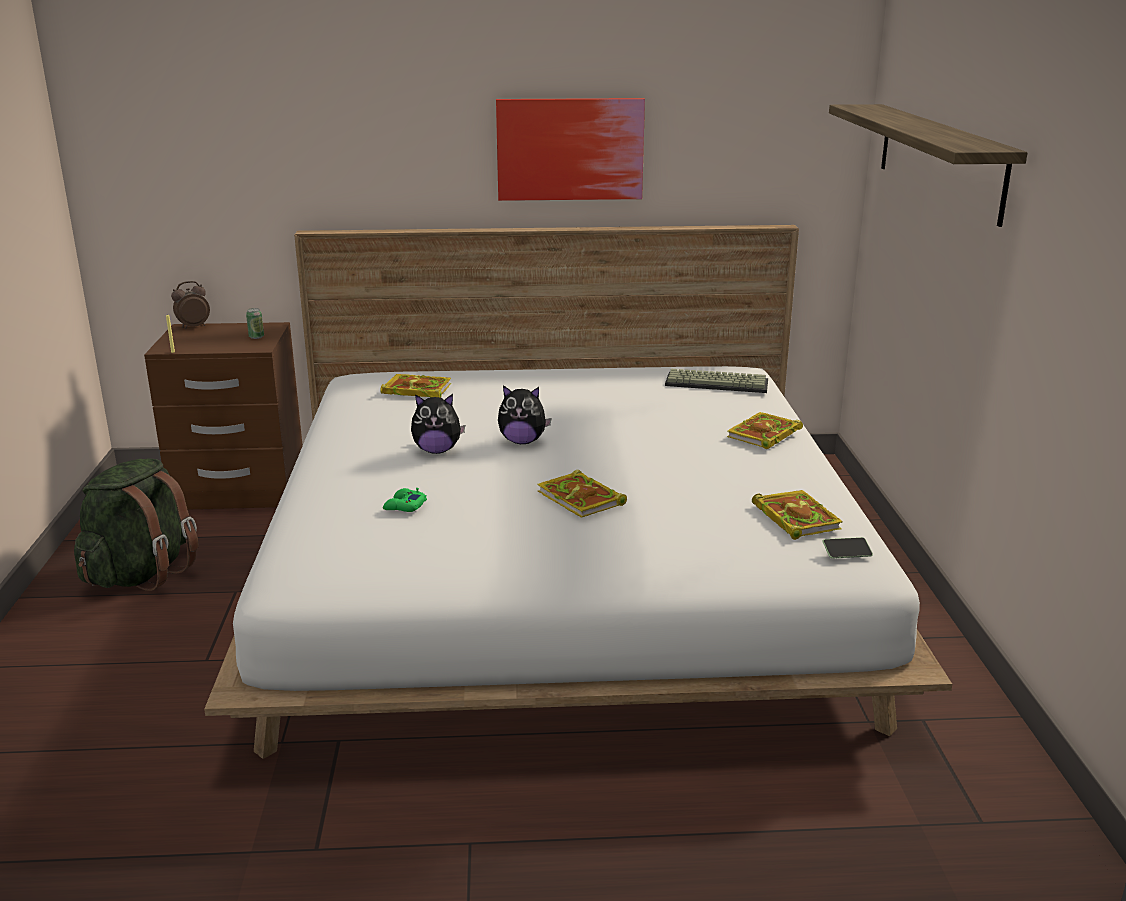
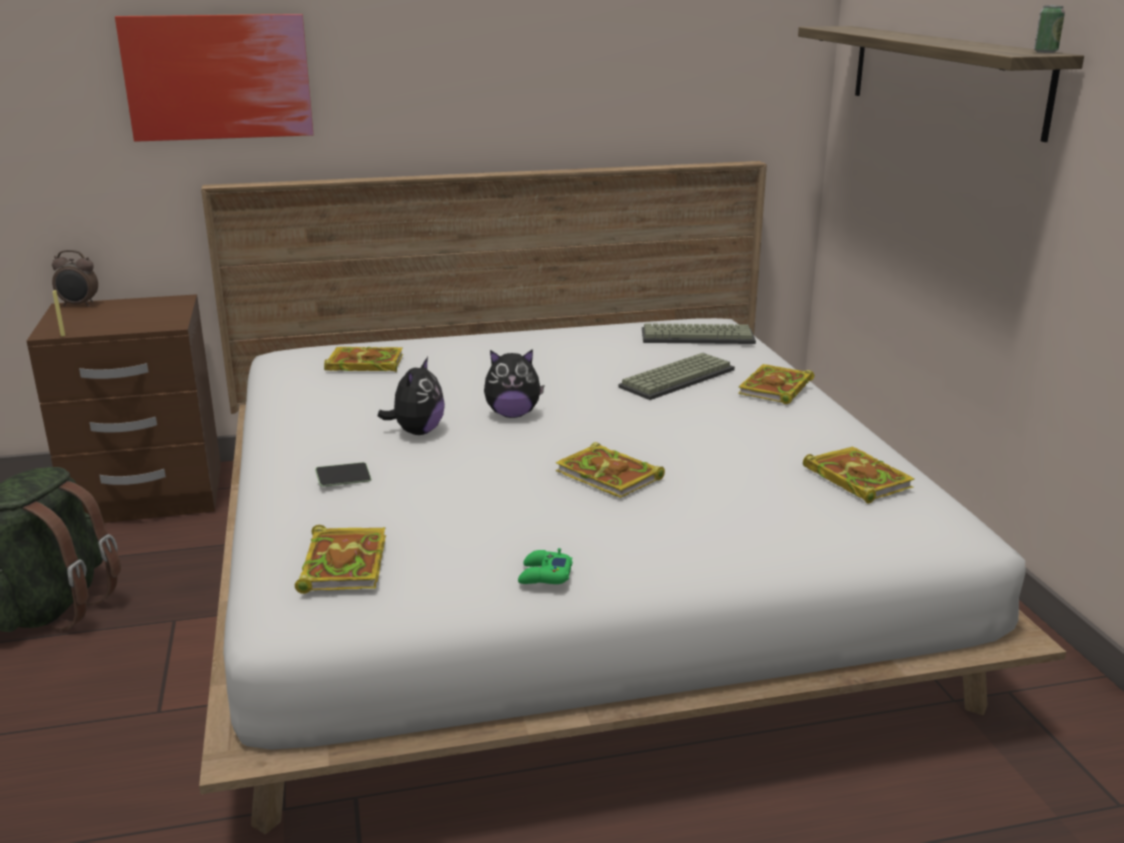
camera: 10 degrees left, 0 degrees up
(193, 327) = (79, 305): alarm clock -> alarm clock turned 135 degrees counterclockwise
(256, 337) = (162, 313): can -> can (1045, 52)
(339, 550) = (343, 563): none -> book
(404, 506) = (404, 501): green game controller -> green game controller (544, 575)
(437, 450) = (417, 432): plush toy -> plush toy turned 60 degrees counterclockwise
(570, 149) = (517, 82): picture -> picture (218, 77)
(679, 419) = (676, 377): none -> keyboard
(846, 554) = (931, 515): phone -> phone (344, 481)

